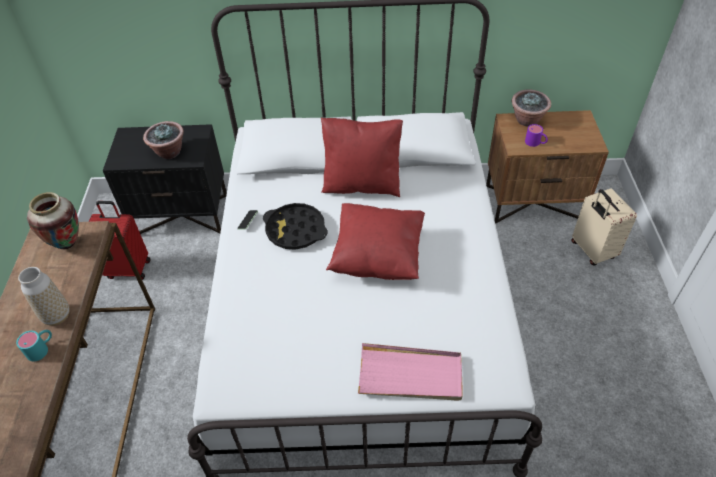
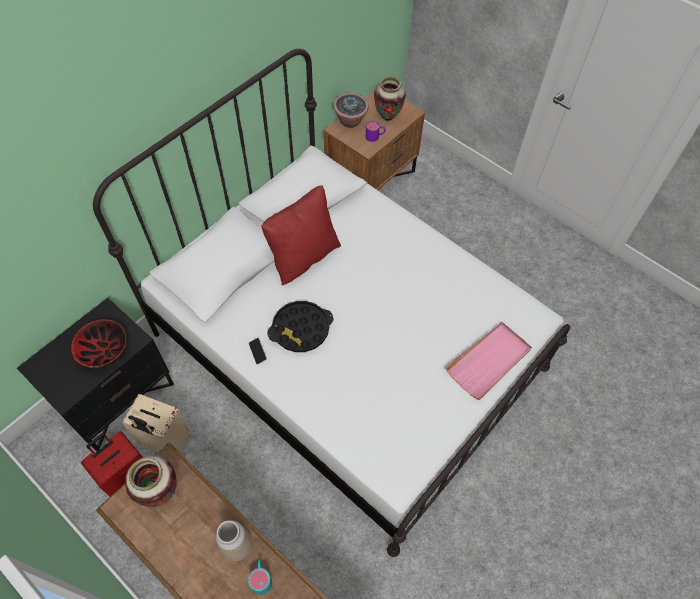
camera: 50 degrees left, 10 degrees up
(169, 152) = (103, 351): potted plant -> bowl
(377, 256) = (379, 301): red pillow -> none
(566, 136) = (387, 117): none -> vase
(591, 251) = (441, 190): beige suitcase -> beige suitcase (165, 442)

